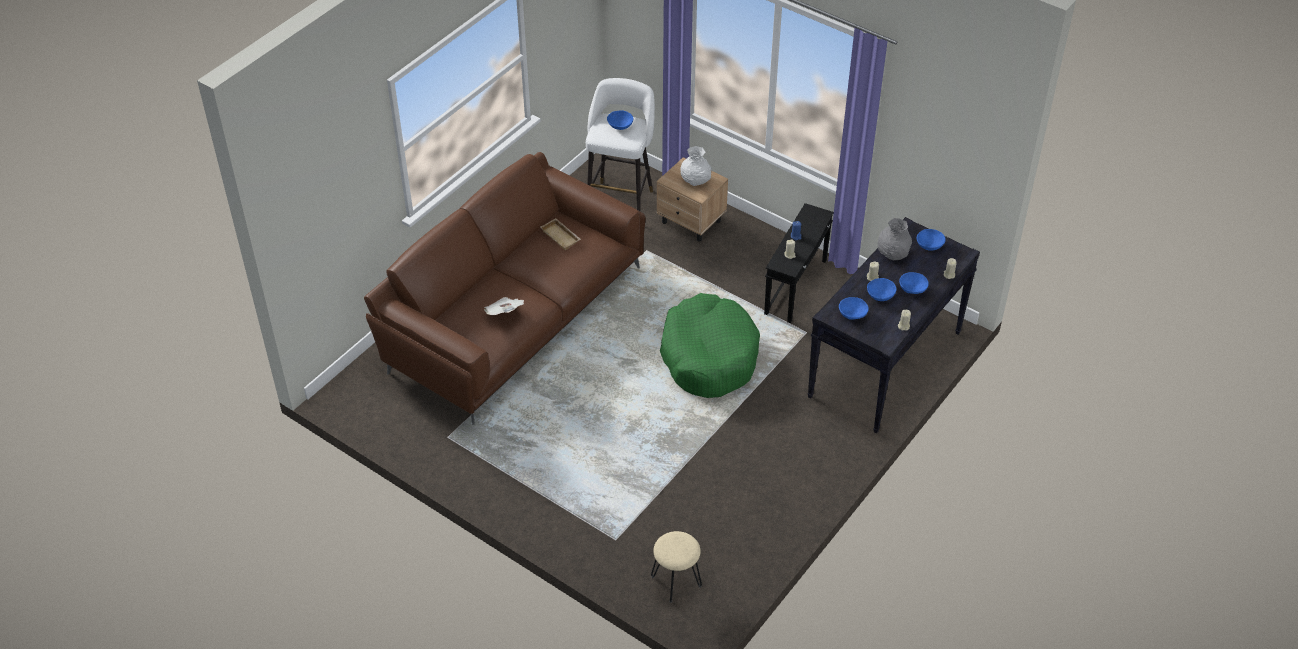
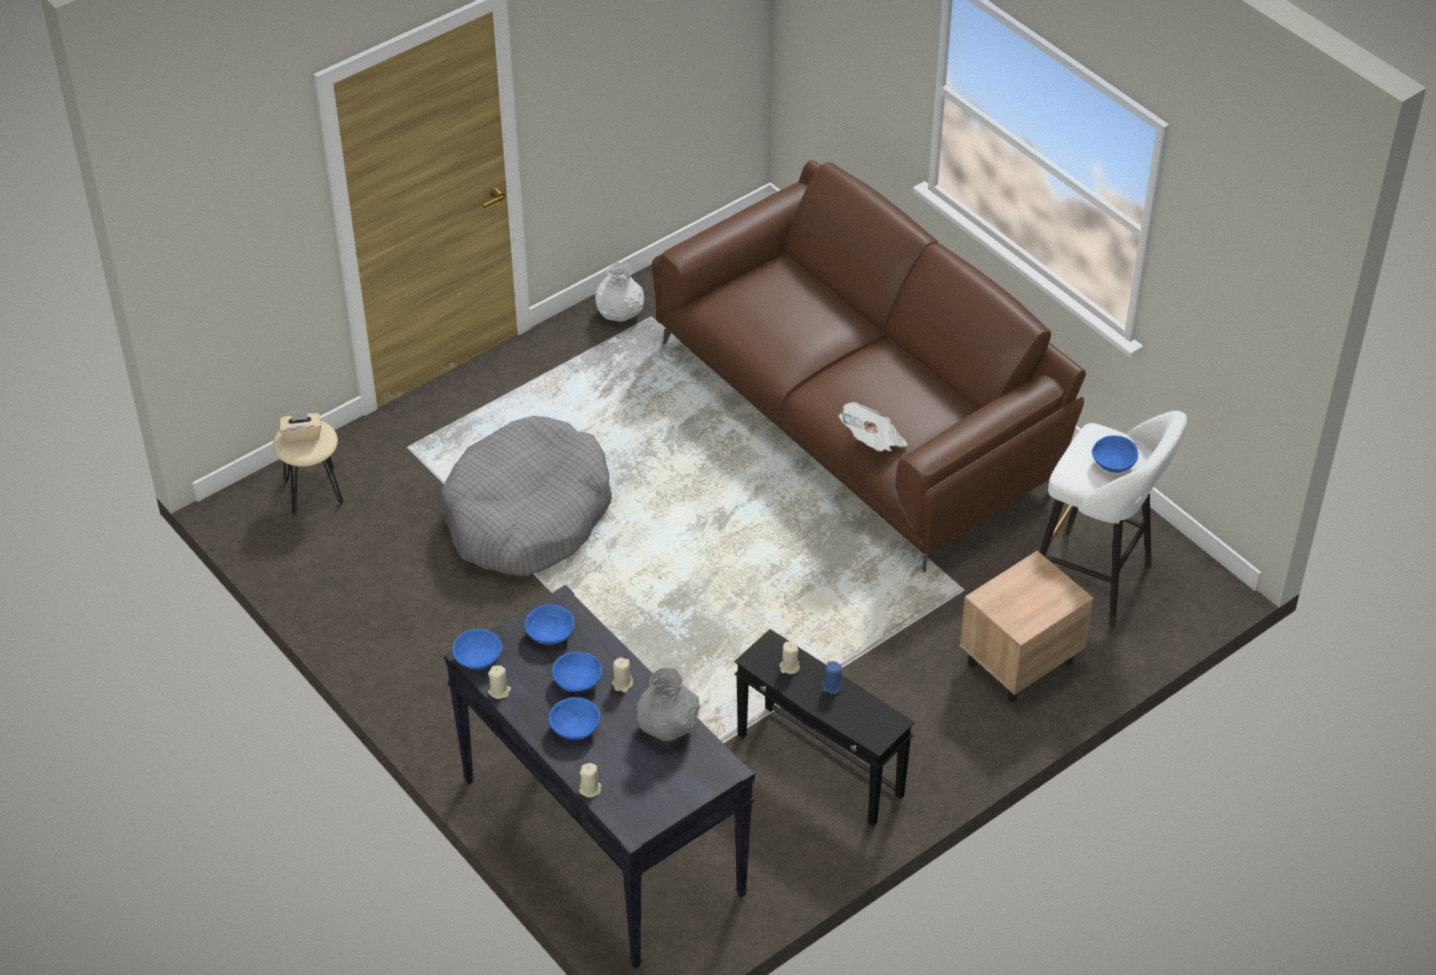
camera: 105 degrees right, 0 degrees up
(504, 313) = (775, 322): newspaper -> newspaper (872, 441)
(561, 236) = (921, 406): beige tray -> none
(656, 458) = (527, 514): none -> grey dog bed
(675, 549) = (302, 435): none -> beige tissue box
(696, 181) = (1024, 600): white vase -> white vase (619, 314)
(709, 356) = (701, 615): green dog bed -> none
(930, 245) = (669, 785): blue bowl -> blue bowl (477, 659)

